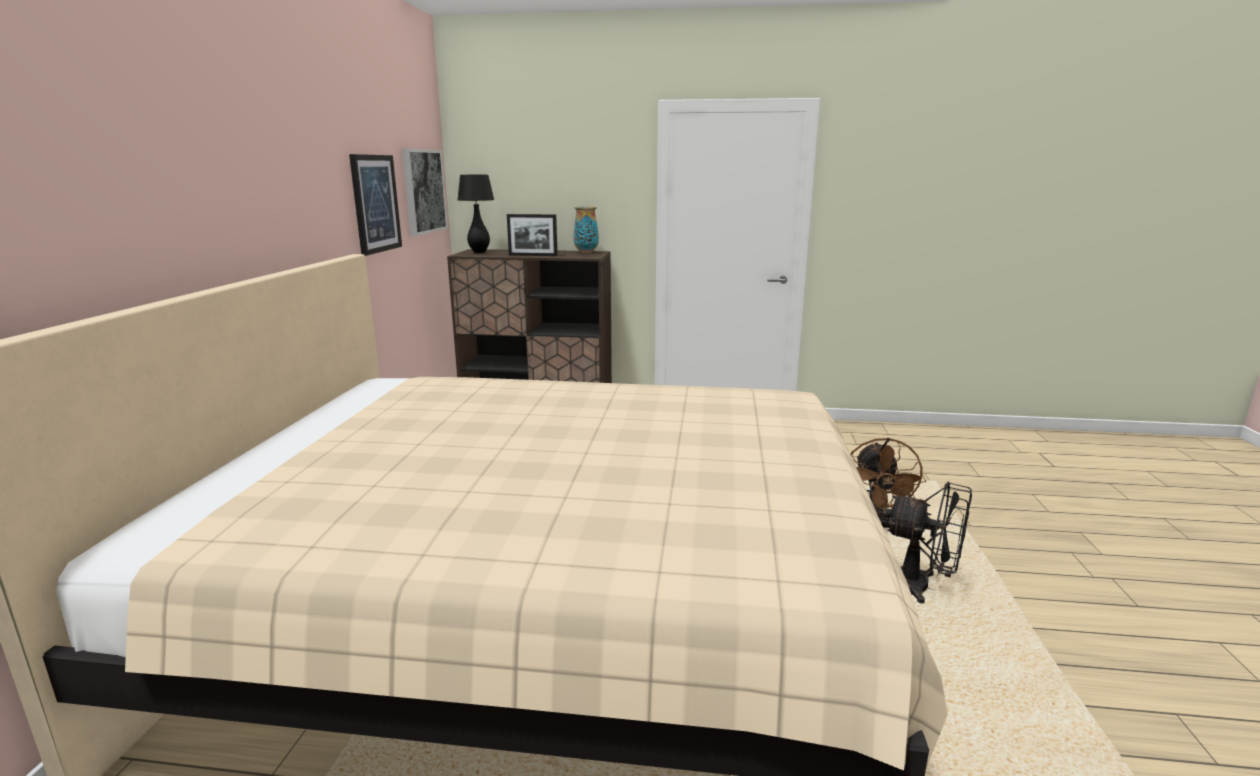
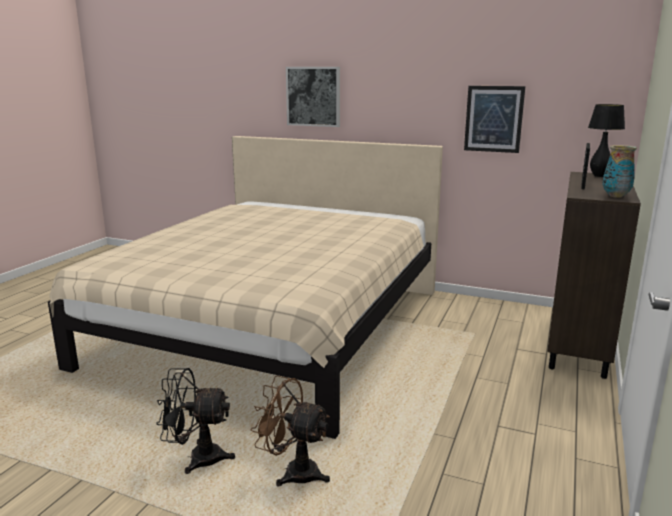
camera: 105 degrees right, 0 degrees up
(423, 191) = (582, 116): picture -> picture (313, 96)
(920, 587) = (197, 458): black fan -> black fan turned 45 degrees clockwise

